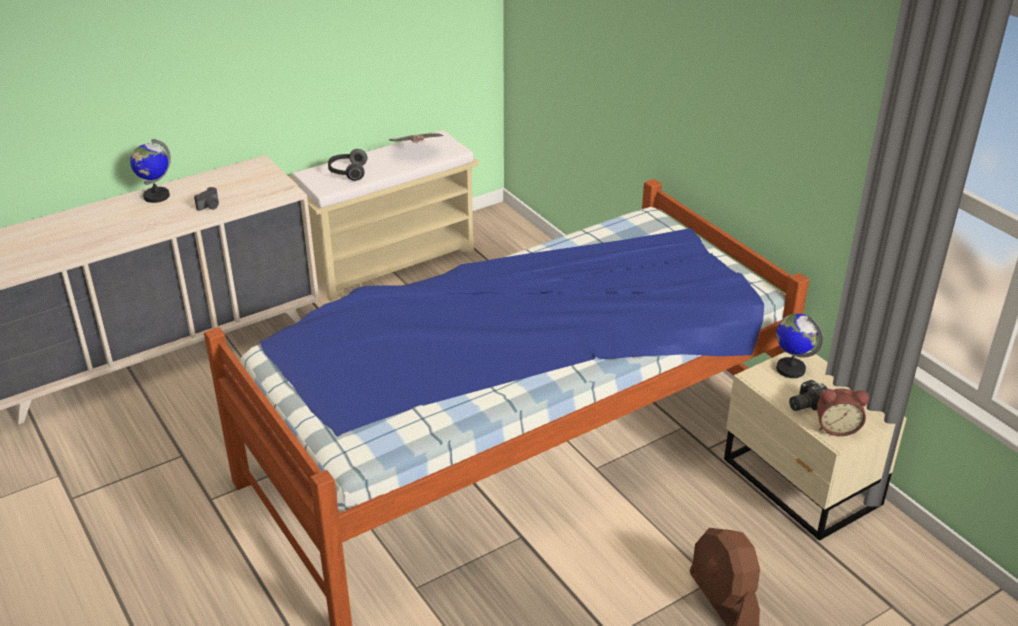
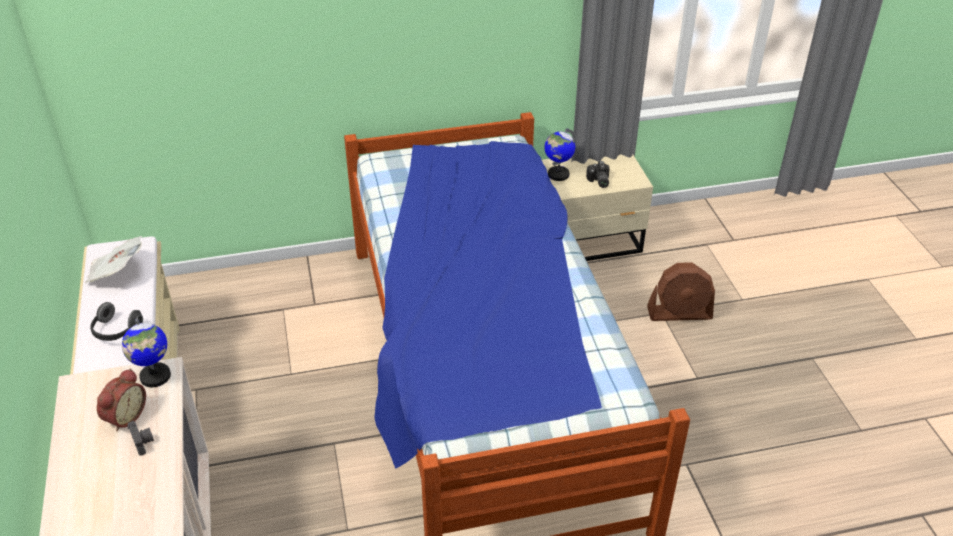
camera: 70 degrees left, 5 degrees up
(156, 196) = (76, 491): globe -> globe (155, 376)
(836, 427) = (627, 177): alarm clock -> alarm clock (124, 416)

